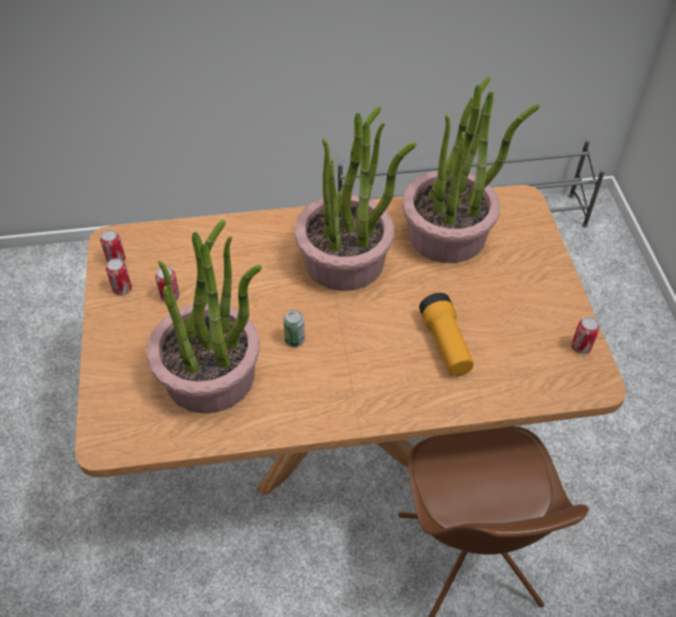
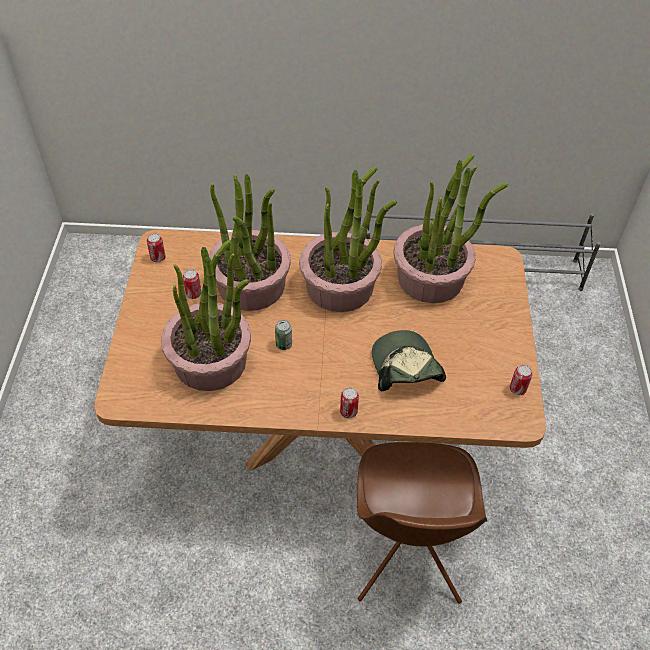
camera: 10 degrees right, 0 degrees up
(122, 288) = (157, 281): can -> can (348, 412)
(238, 276) = (251, 286): none -> potted plant
(445, 344) = (405, 368): flashlight -> cap

